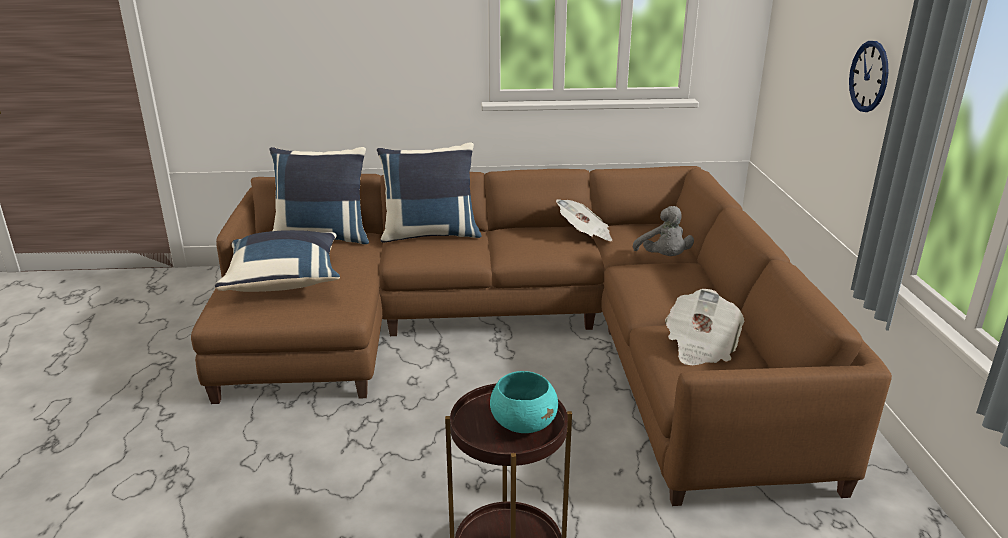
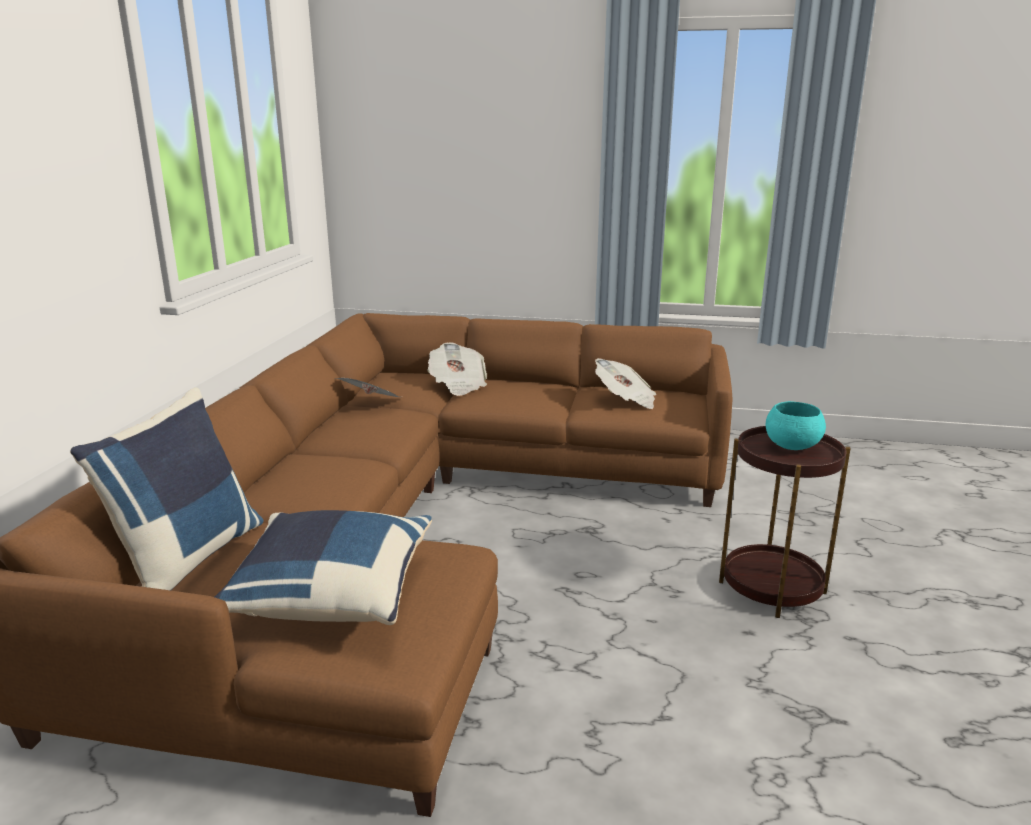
camera: 75 degrees left, 5 degrees down
(430, 234) = (275, 479): blue pillow -> none
(663, 258) = (458, 385): grey plush toy -> newspaper
(869, 76) = (529, 180): wall clock -> none

